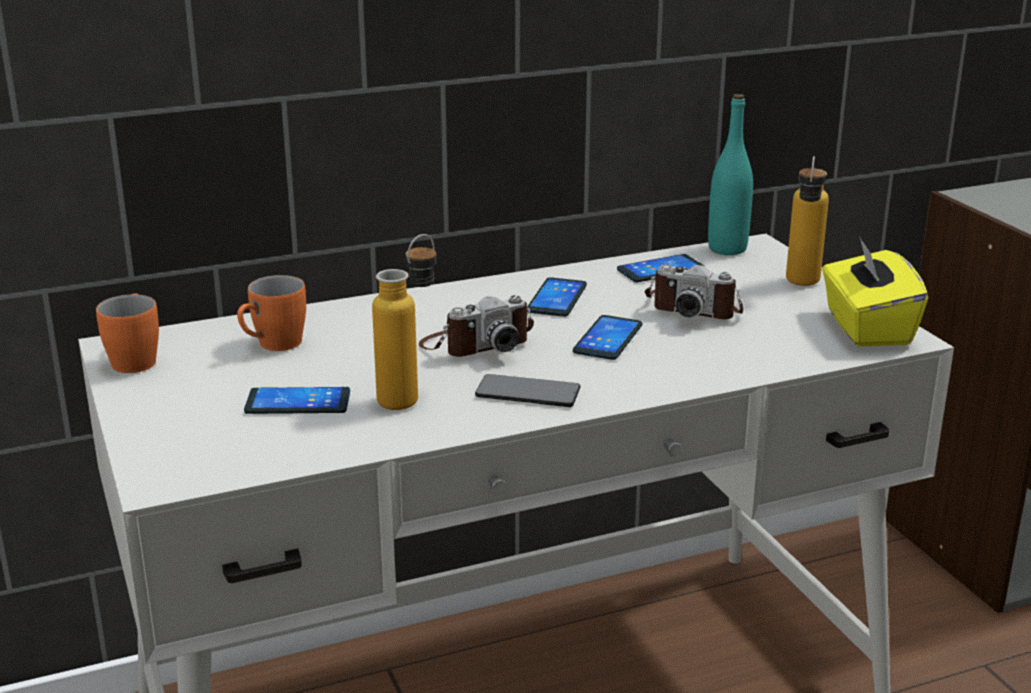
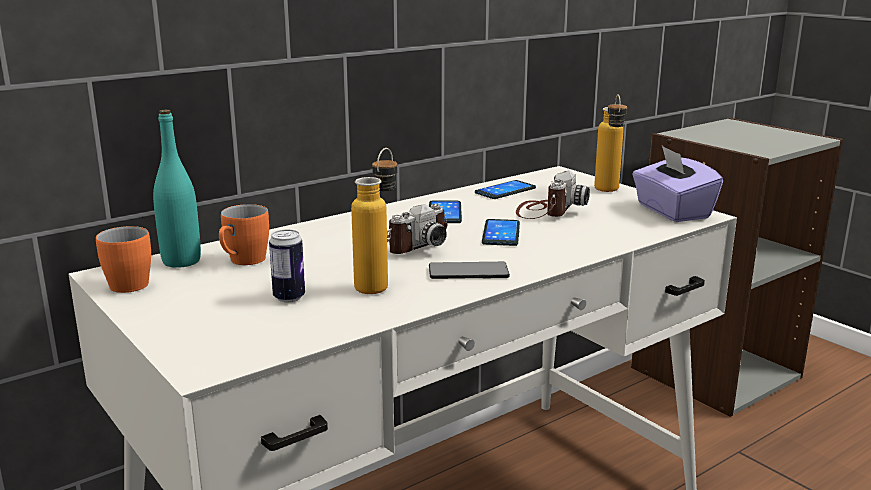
camera: 15 degrees left, 5 degrees down
(298, 402) = (289, 297): phone -> can
(694, 308) = (547, 210): camera -> camera turned 75 degrees counterclockwise
(727, 249) = (541, 176): turquoise bottle -> turquoise bottle (181, 261)
(866, 328) = (672, 211): yellow tissue box -> purple tissue box

